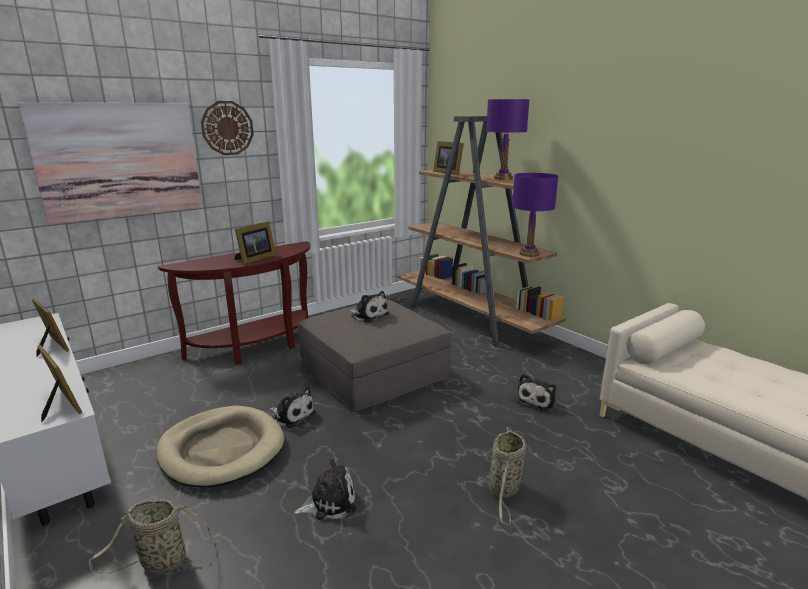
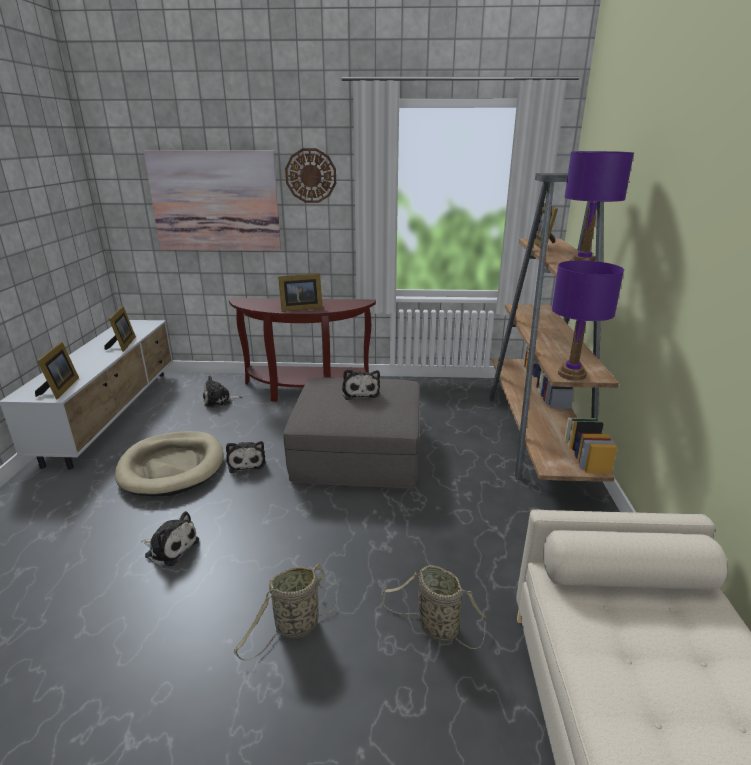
camera: 40 degrees right, 5 degrees up
(160, 563) = (45, 527): basket -> basket (435, 627)
(537, 400) = (470, 560): plush toy -> plush toy (219, 401)

